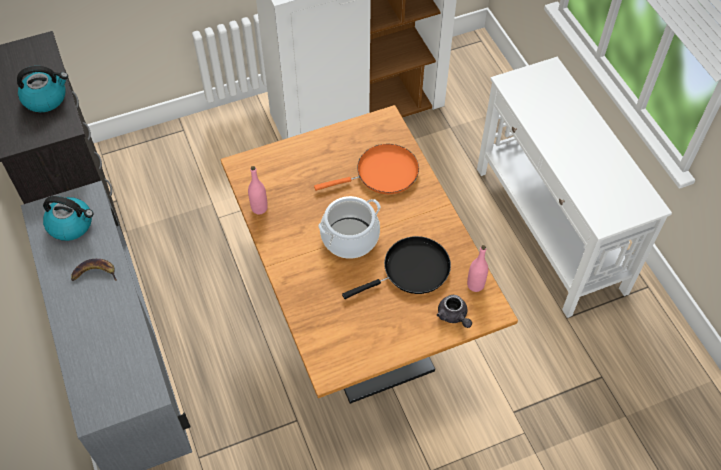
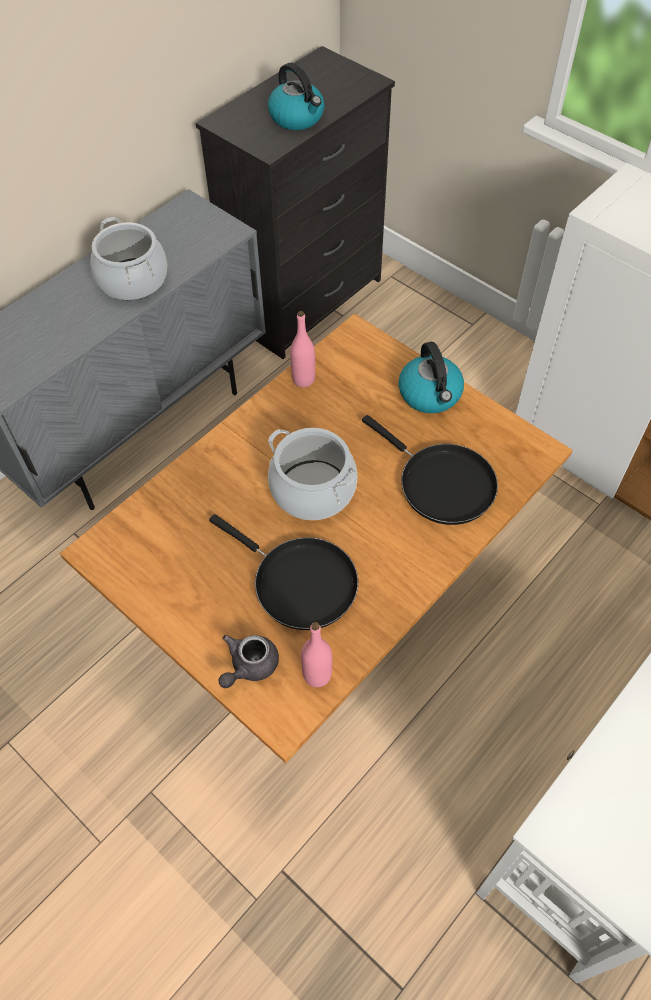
camera: 65 degrees right, 0 degrees up
(71, 225) = (184, 235): kettle -> kettle (430, 395)
(95, 273) = (133, 279): banana -> cooking pot
(382, 174) = (441, 483): orange frying pan -> black frying pan

